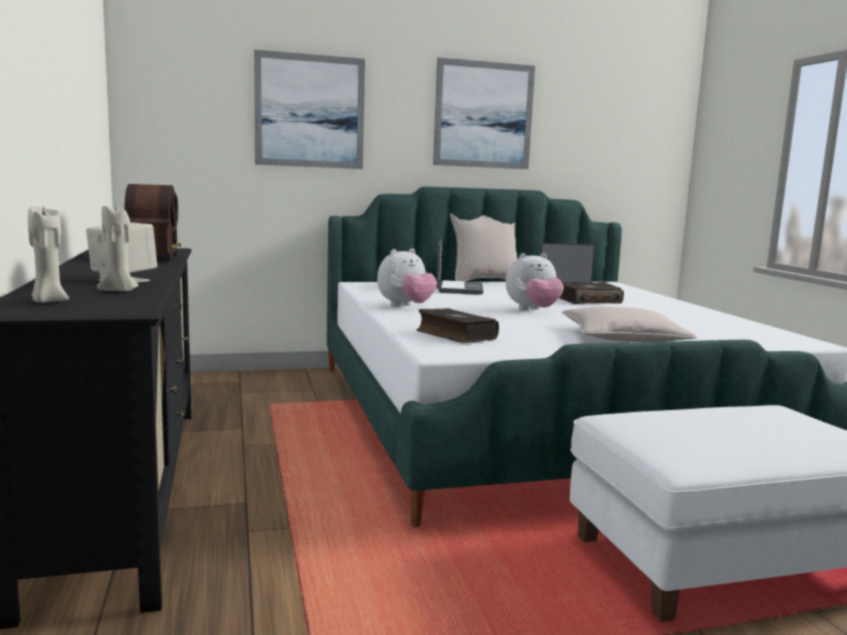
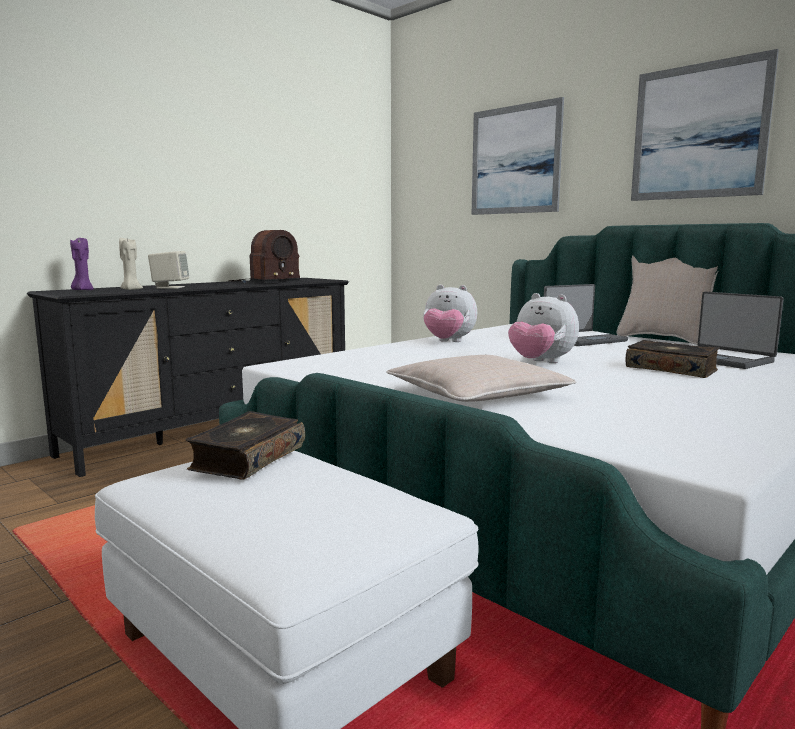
camera: 60 degrees right, 0 degrees up
(48, 301) = (82, 290): beige candle -> purple candle
(455, 335) = (355, 361): book -> book (247, 458)

